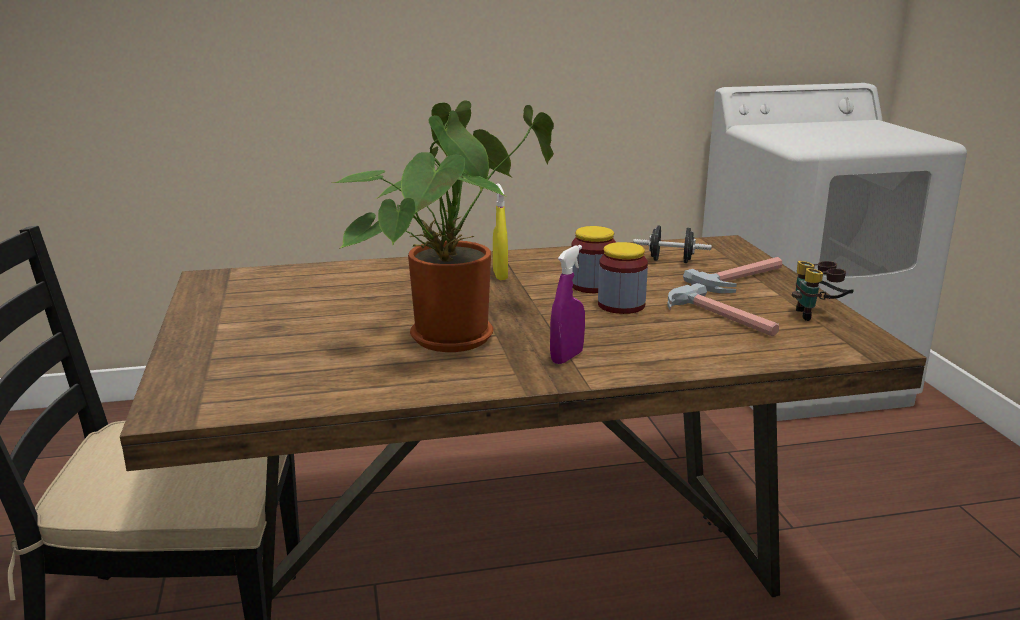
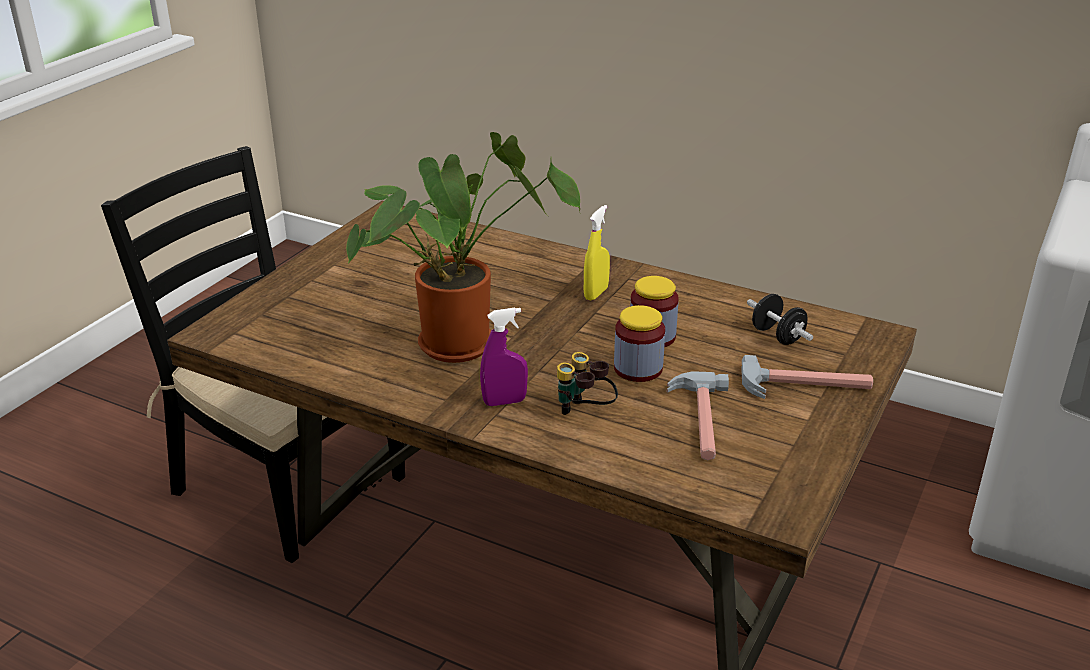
camera: 40 degrees right, 10 degrees up
(818, 315) = (796, 459): binoculars -> binoculars (584, 413)

